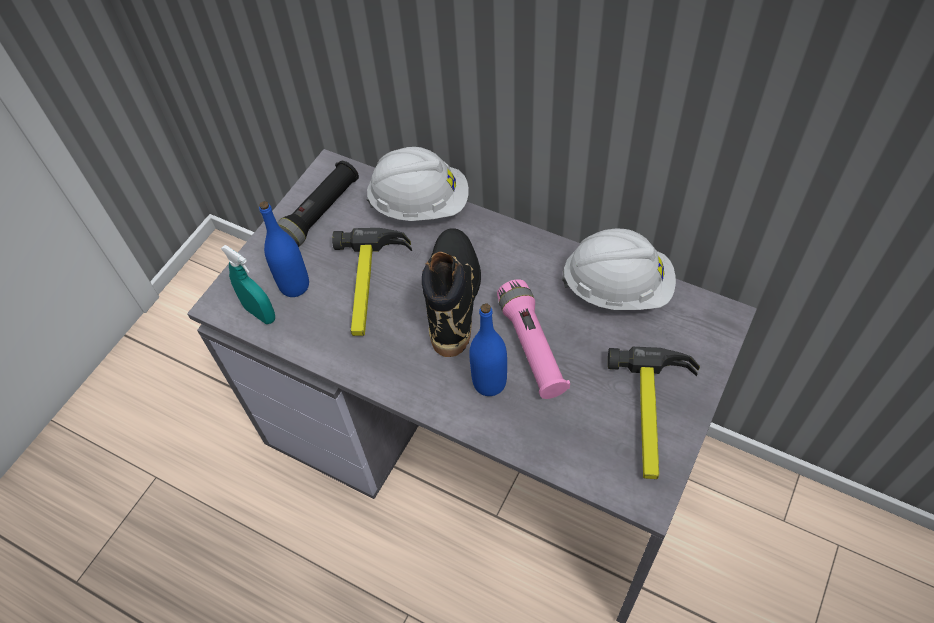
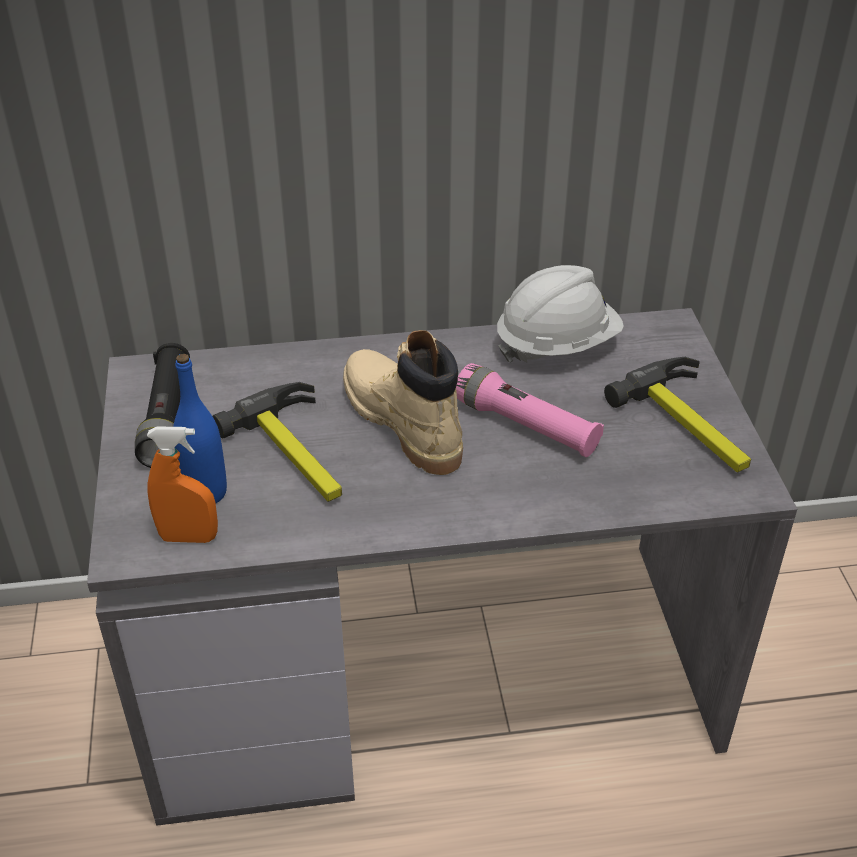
camera: 40 degrees left, 15 degrees down
(260, 313) = (188, 537): turquoise spray bottle -> orange spray bottle
(420, 204) = (281, 361): white hard hat -> none
(453, 297) = (402, 422): black boot -> beige boot
(489, 382) = (515, 474): blue bottle -> none

